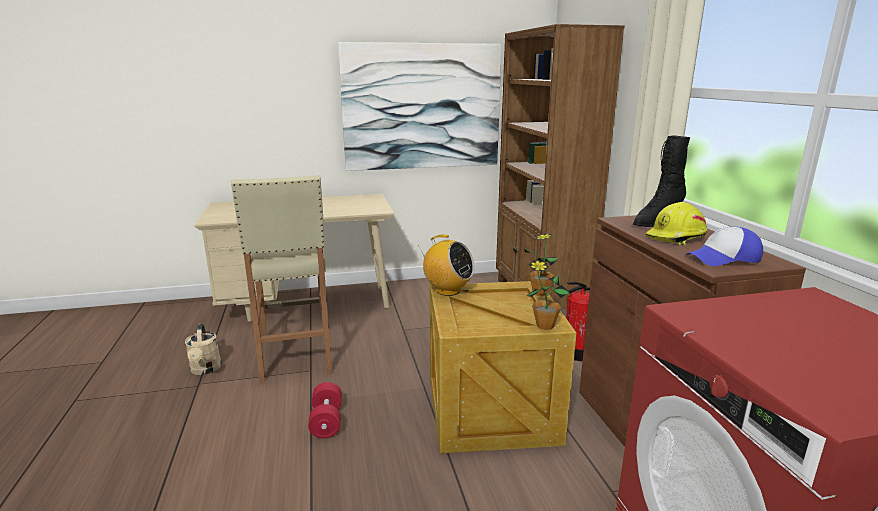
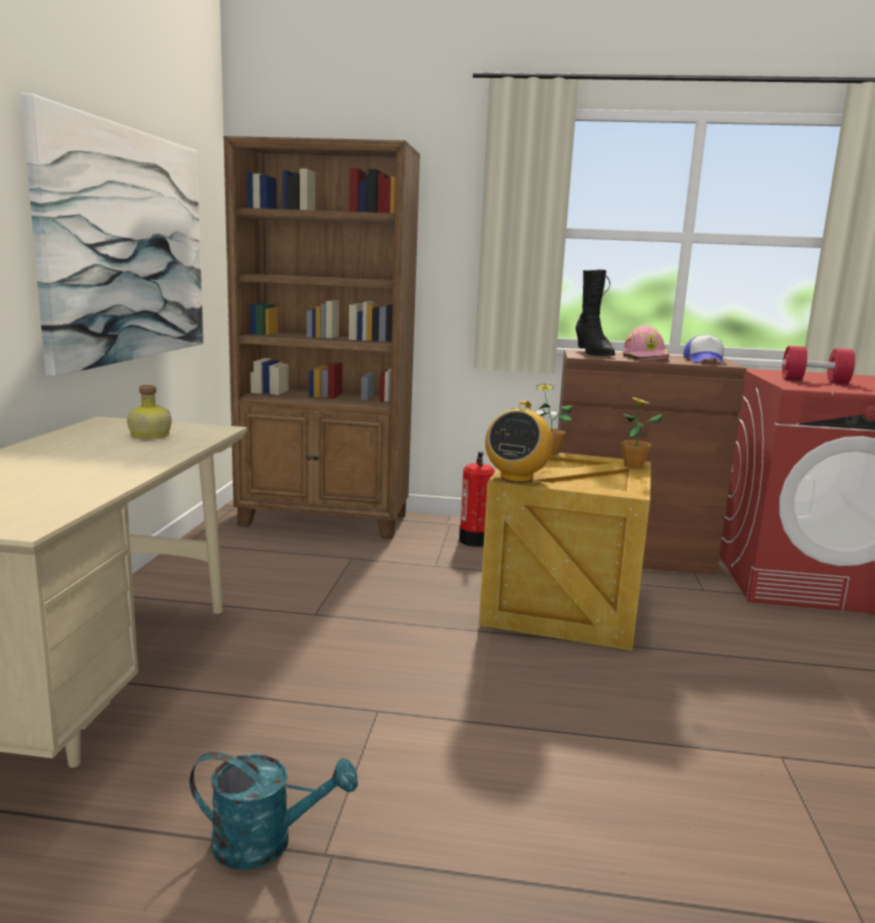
camera: 70 degrees left, 5 degrees down
(205, 370) = (266, 843): beige watering can -> turquoise watering can
(295, 355) = (309, 720): beige stool -> none
(326, 421) = (537, 715): red dumbbell -> red dumbbell (814, 381)
(353, 205) = (148, 435): none -> bottle
(447, 290) = (516, 478): radio -> radio turned 150 degrees clockwise
(676, 237) = (646, 358): yellow hard hat -> pink hard hat

